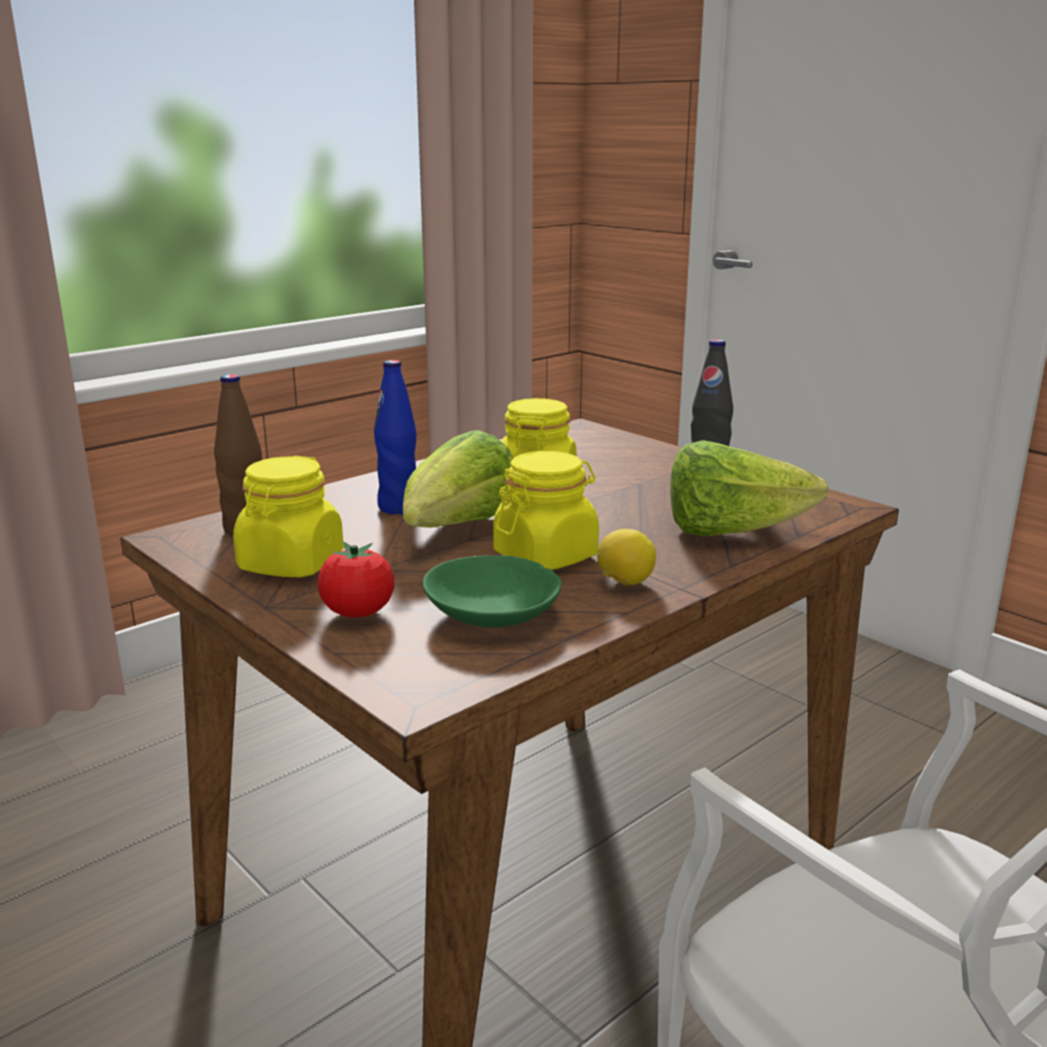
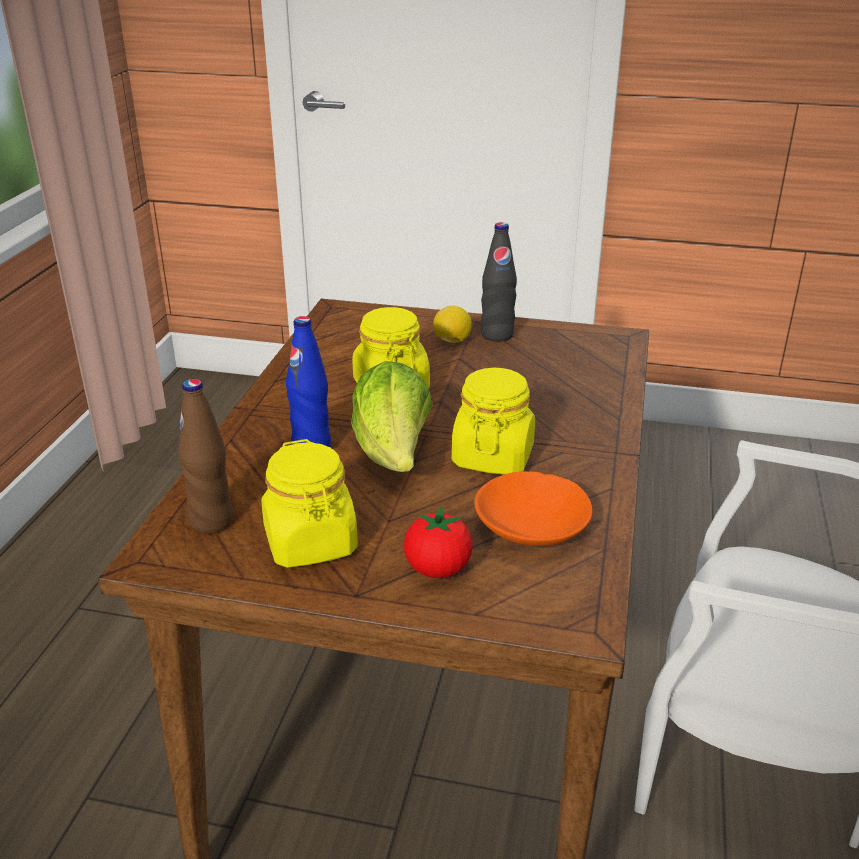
camera: 35 degrees left, 10 degrees up
(494, 614) = (533, 527): green bowl -> orange bowl
(625, 583) = (577, 462): lemon -> lemon (452, 341)
(731, 532) = (582, 387): lettuce -> none

